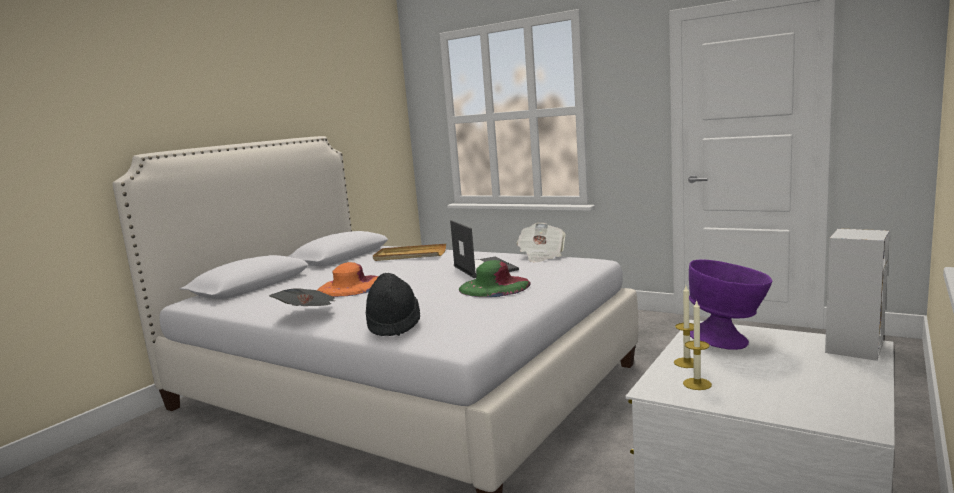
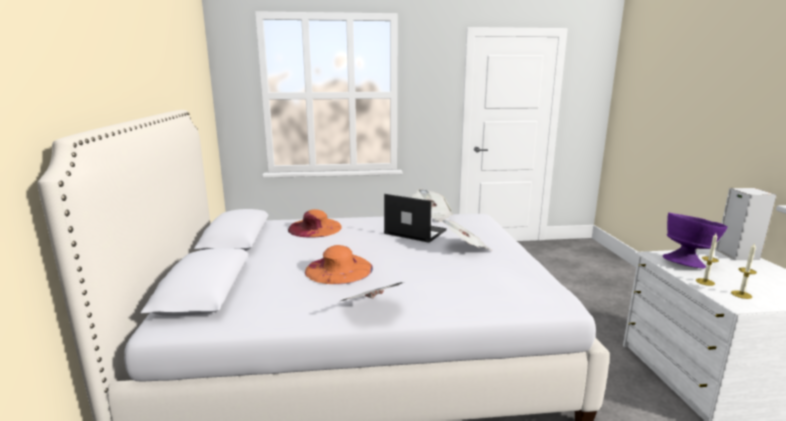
camera: 40 degrees left, 5 degrees up
(393, 325) = (479, 299): black hat -> none
(410, 255) = (315, 228): beige tray -> orange hat
(494, 286) = (465, 247): green hat -> newspaper

